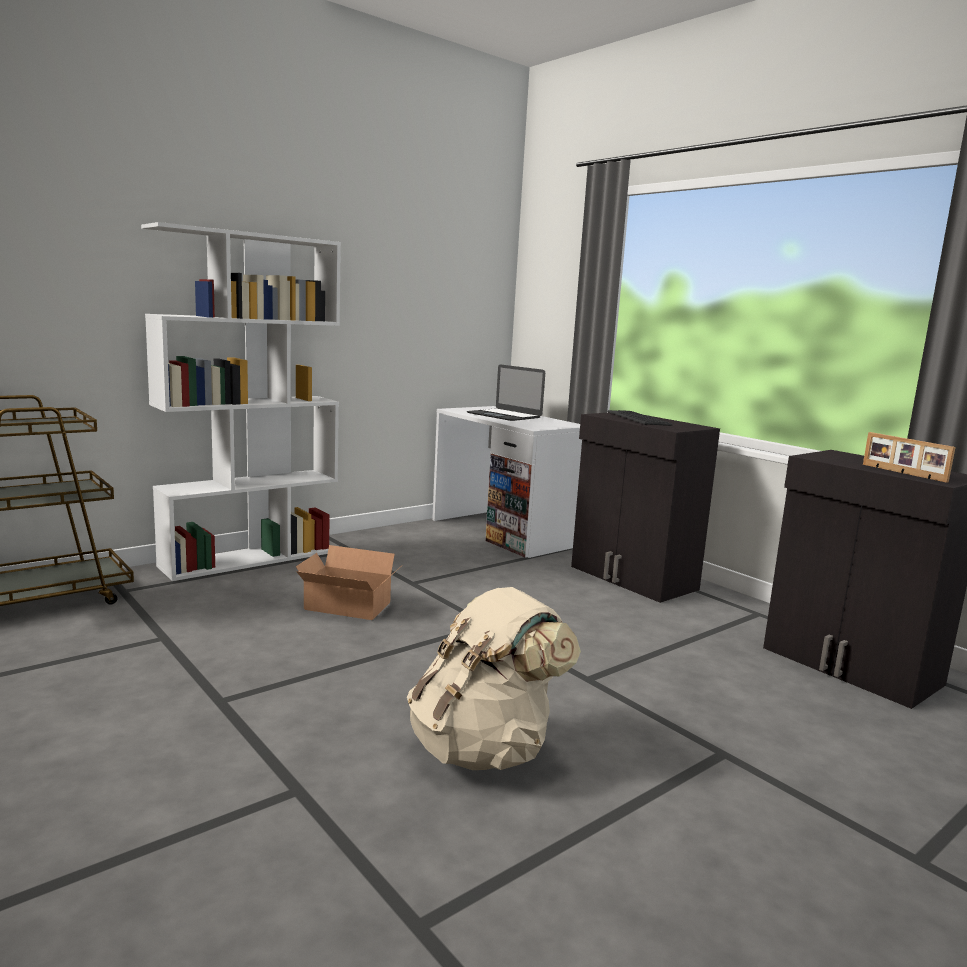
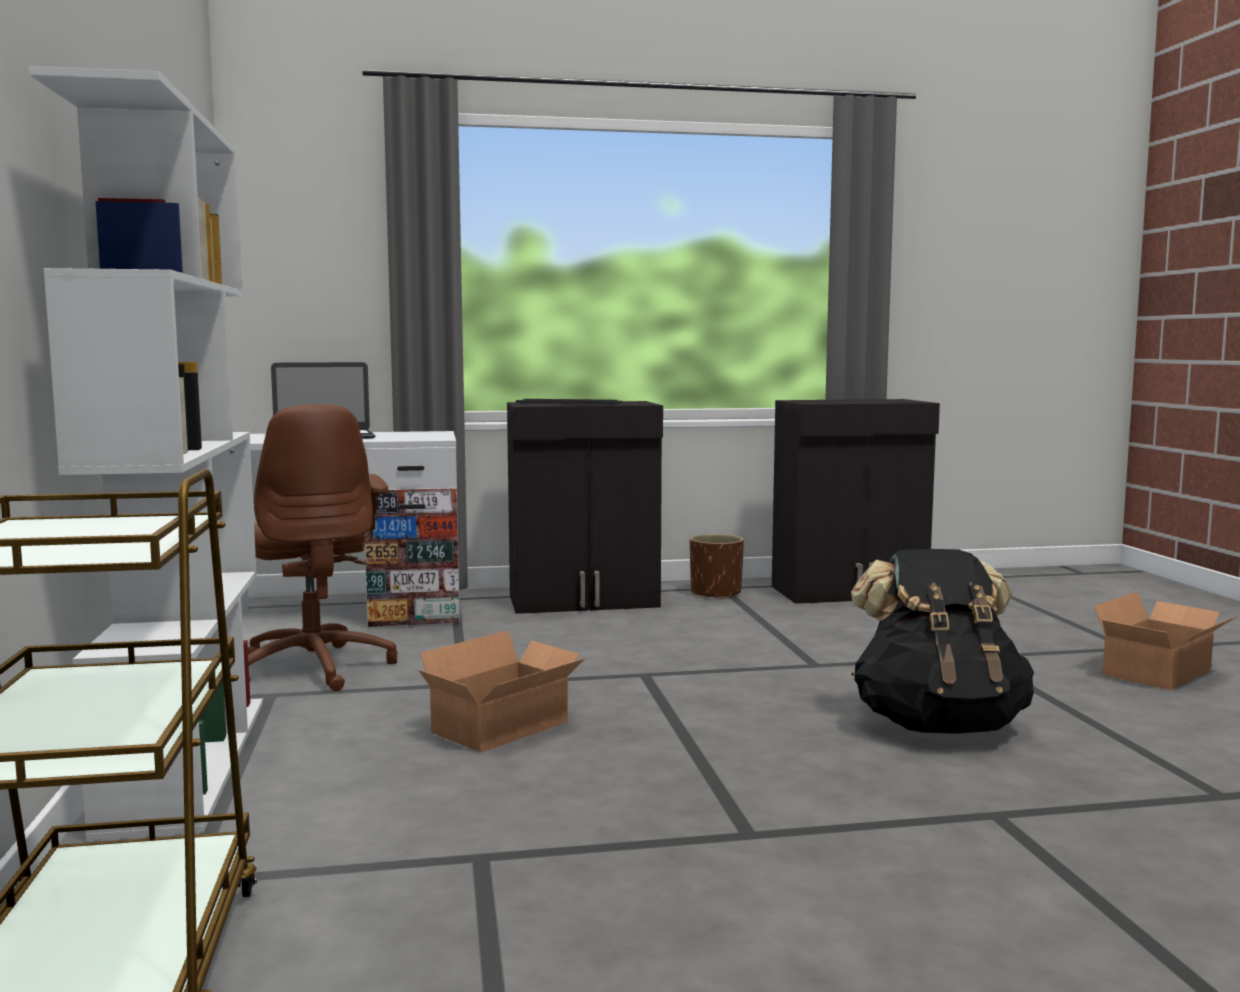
camera: 60 degrees left, 5 degrees down
(401, 547) = (313, 668): none -> brown office chair
(484, 748) = (937, 726): beige backpack -> black backpack
(735, 614) = (715, 593): none -> brown planter
(838, 889) = (1162, 673): none -> cardboard box
(902, 473) = (884, 401): picture frame -> none

